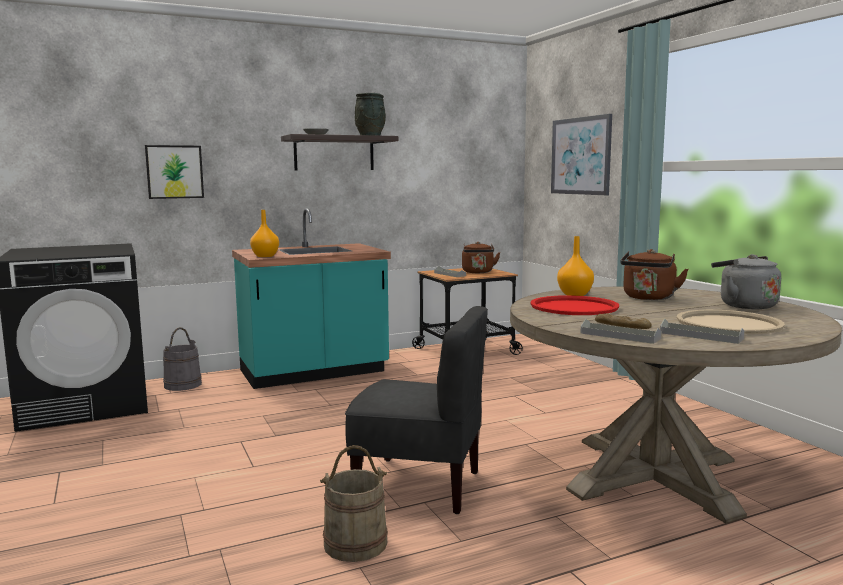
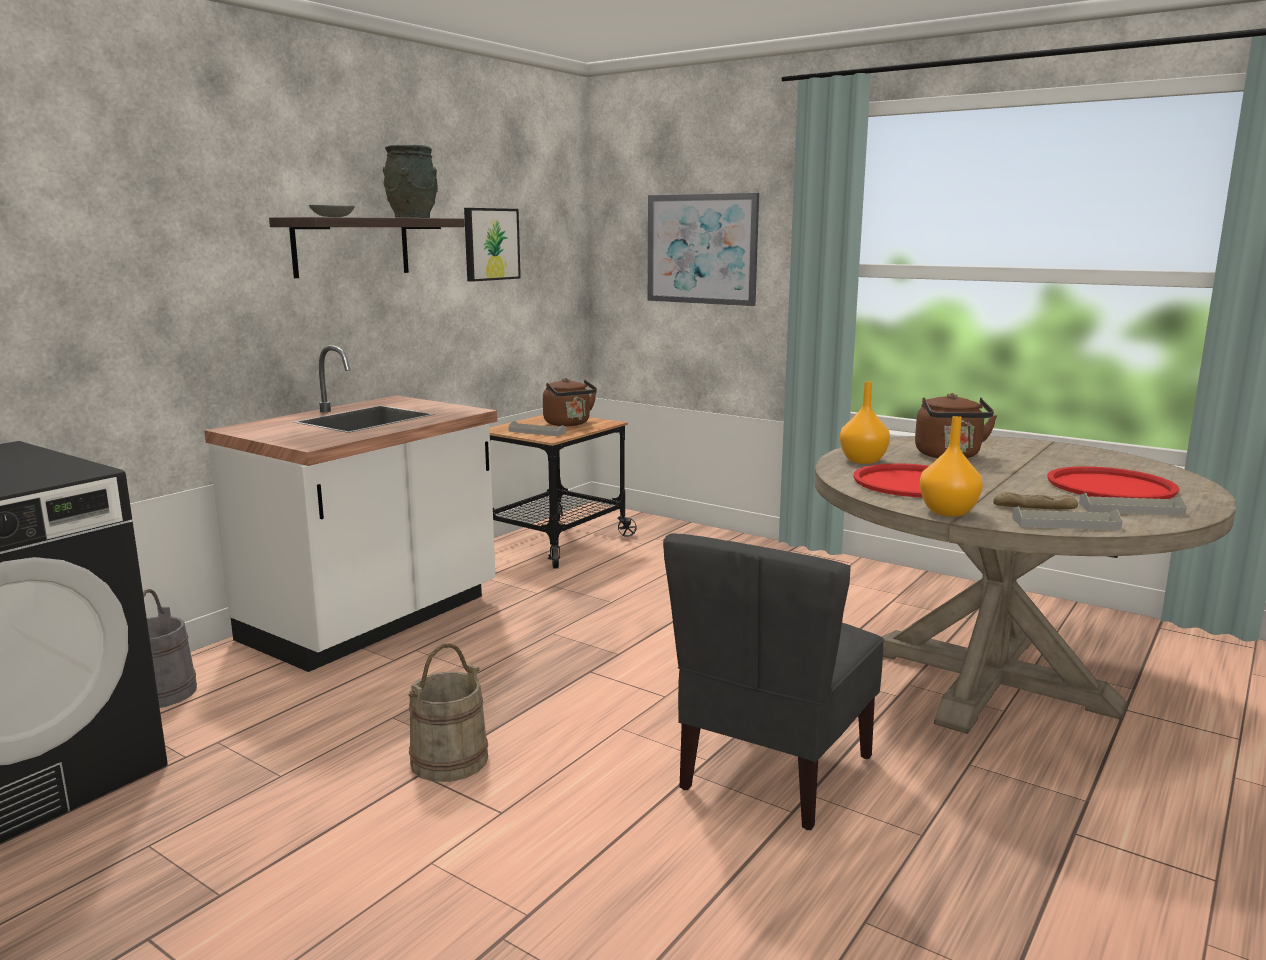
camera: 30 degrees left, 5 degrees up
(174, 172) = (87, 291): picture -> picture (490, 244)
(264, 256) = (315, 440): orange vase -> orange vase (947, 512)
(314, 372) = (373, 620): turquoise counter -> white counter
(355, 543) = (812, 887): beige bucket -> beige bucket (449, 760)
(419, 486) = (773, 772): grey chair -> grey chair turned 135 degrees clockwise
(729, 324) = (1111, 486): beige tray -> red tray
(744, 305) = (1059, 455): grey kettle -> none

